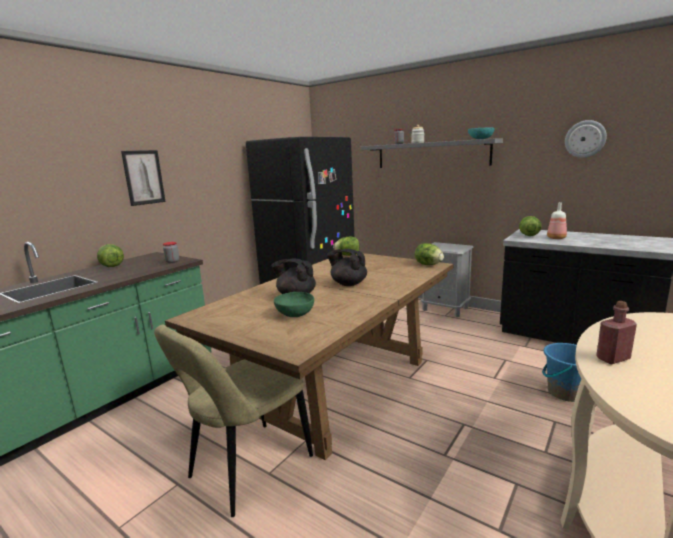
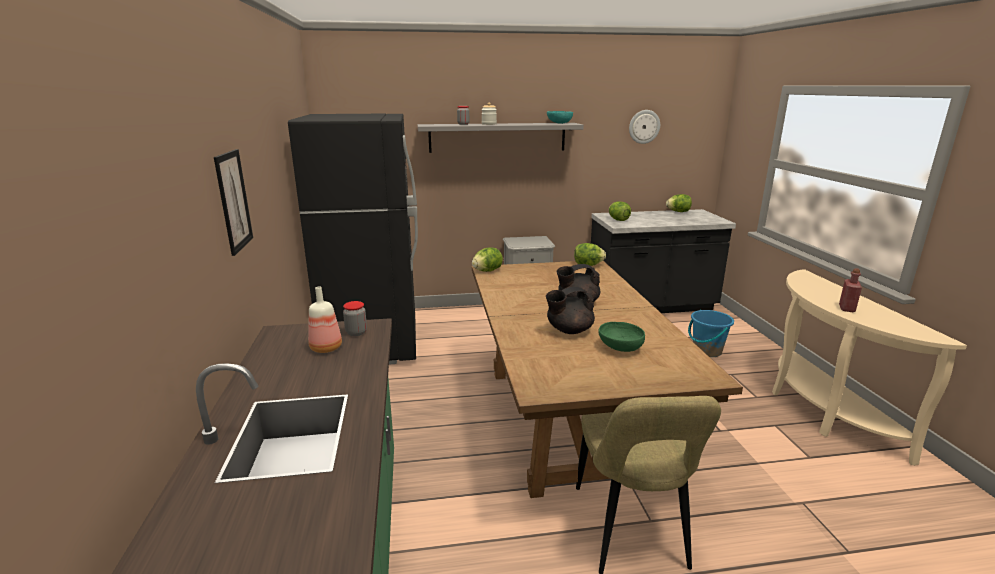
camera: 45 degrees left, 5 degrees up
(112, 266) = (272, 368): lettuce -> lettuce (678, 212)
(557, 238) = (643, 220): bottle -> bottle (327, 348)

